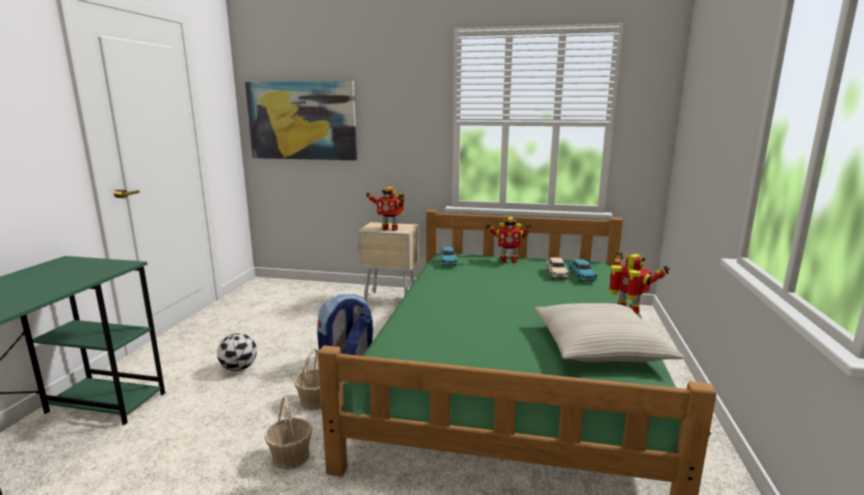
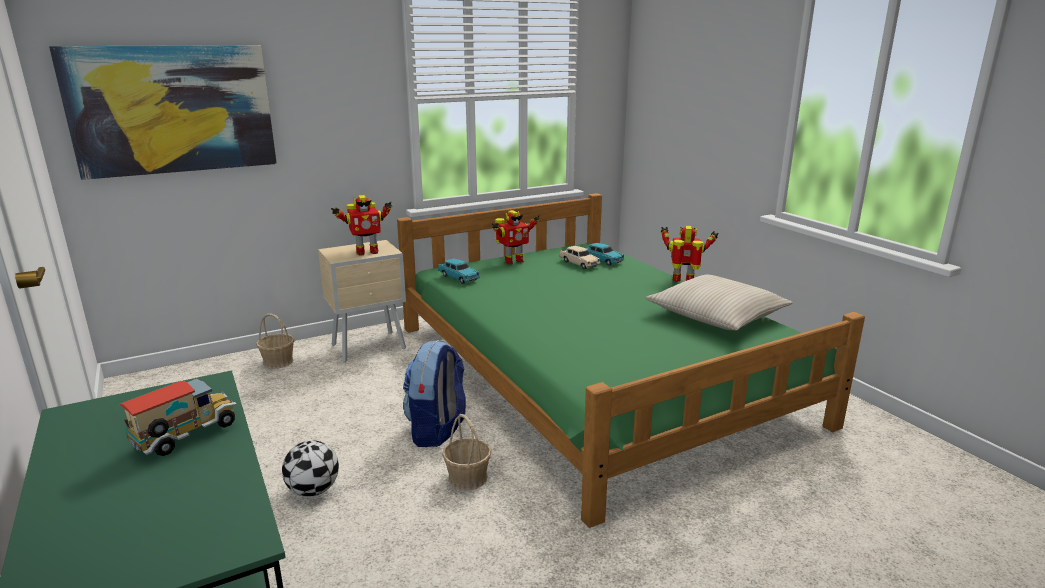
camera: 40 degrees left, 5 degrees up
(59, 282) = (186, 437): none -> toy truck
(291, 456) = (533, 534): basket -> basket (278, 362)

